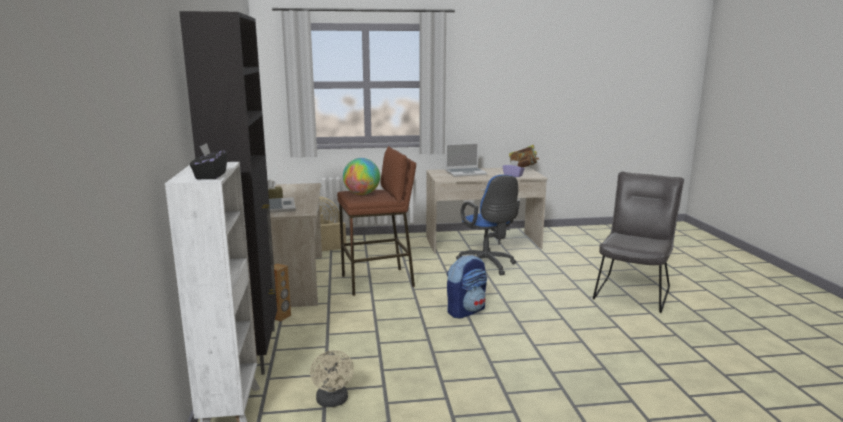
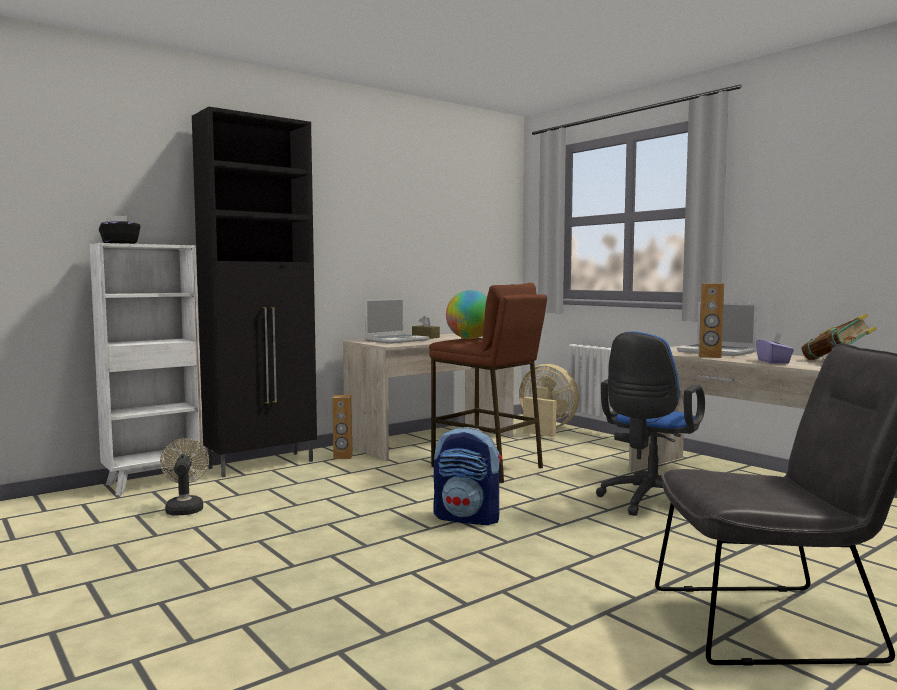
camera: 60 degrees right, 10 degrees down
(333, 402) = (185, 508): beige fan -> beige fan turned 120 degrees clockwise
(480, 177) = (710, 356): none -> brown speaker

